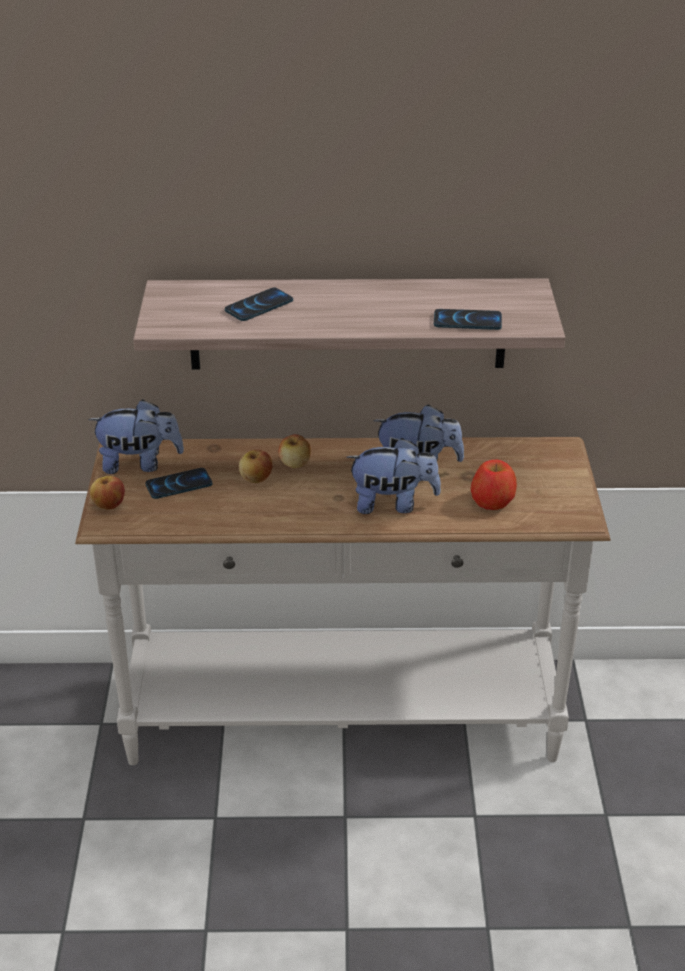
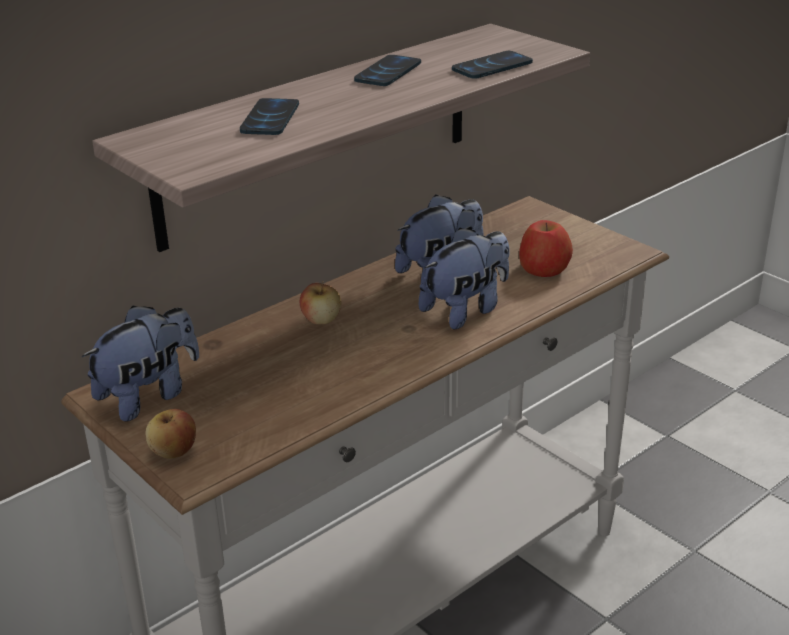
camera: 40 degrees left, 5 degrees down
(179, 484) = (226, 394): phone -> phone (388, 72)
(256, 479) = (302, 350): apple -> none

